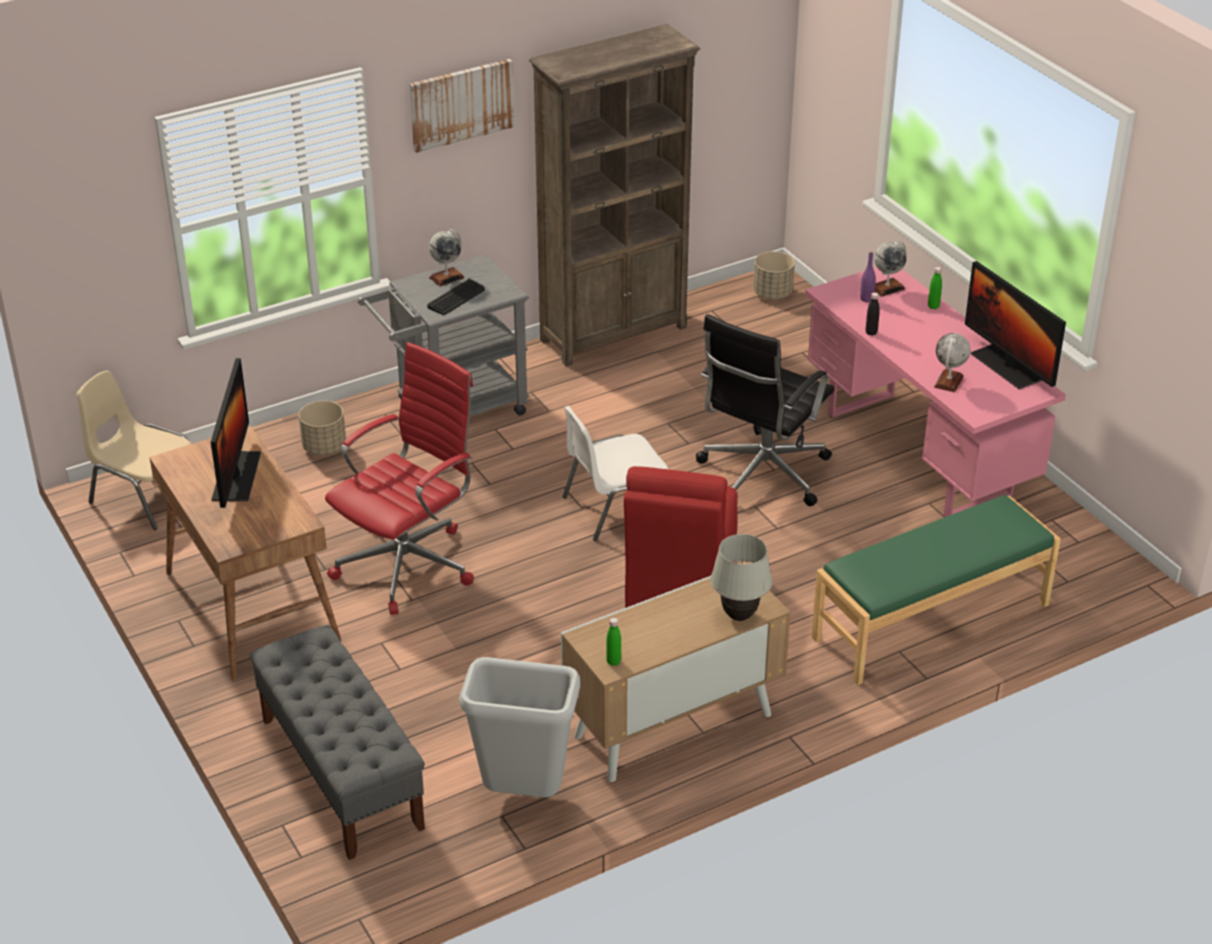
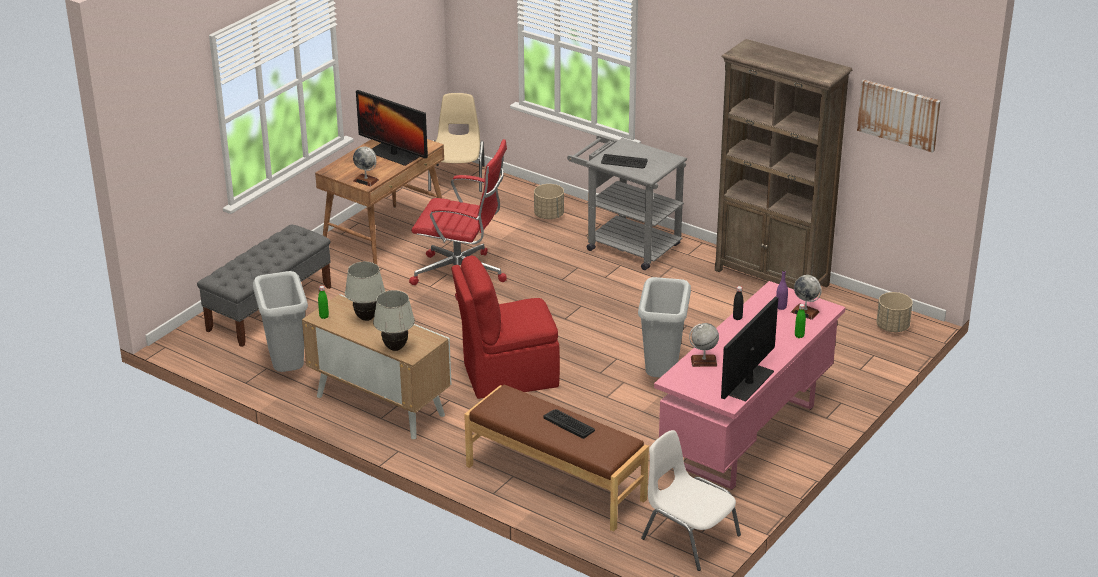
camera: 65 degrees right, 5 degrees down
(236, 476) = (393, 154): monitor -> monitor turned 60 degrees clockwise
(447, 277) = (644, 153): globe -> globe (366, 180)
(461, 104) = (698, 47): picture -> picture (899, 115)
(615, 508) = (575, 330): white chair -> white chair (689, 537)
(645, 623) = (366, 318): none -> white table lamp
(761, 475) = (661, 376): black office chair -> grey trash can
(932, 622) = (554, 483): green bench -> brown bench
(944, 537) = (569, 424): none -> keyboard

